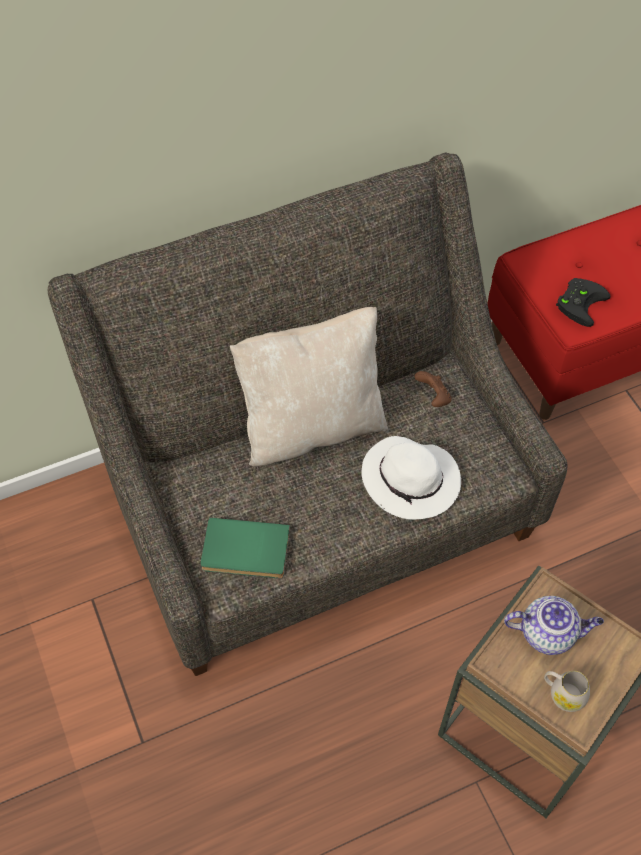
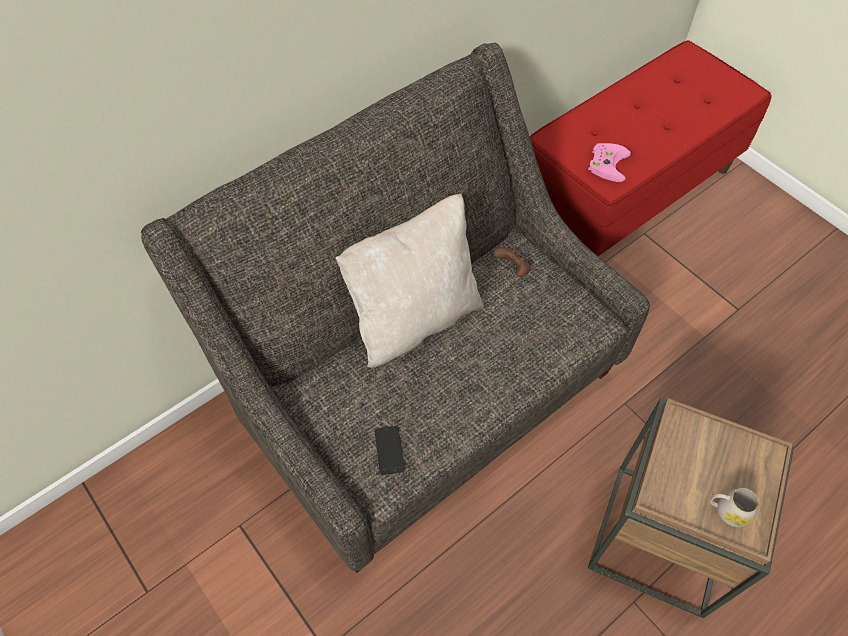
camera: 15 degrees left, 0 degrees up
(245, 552) = (389, 450): green book -> phone
(412, 481) = (519, 347): white hat -> none
(548, 633) = (694, 457): teapot -> none
(580, 302) = (607, 163): black game controller -> pink game controller

